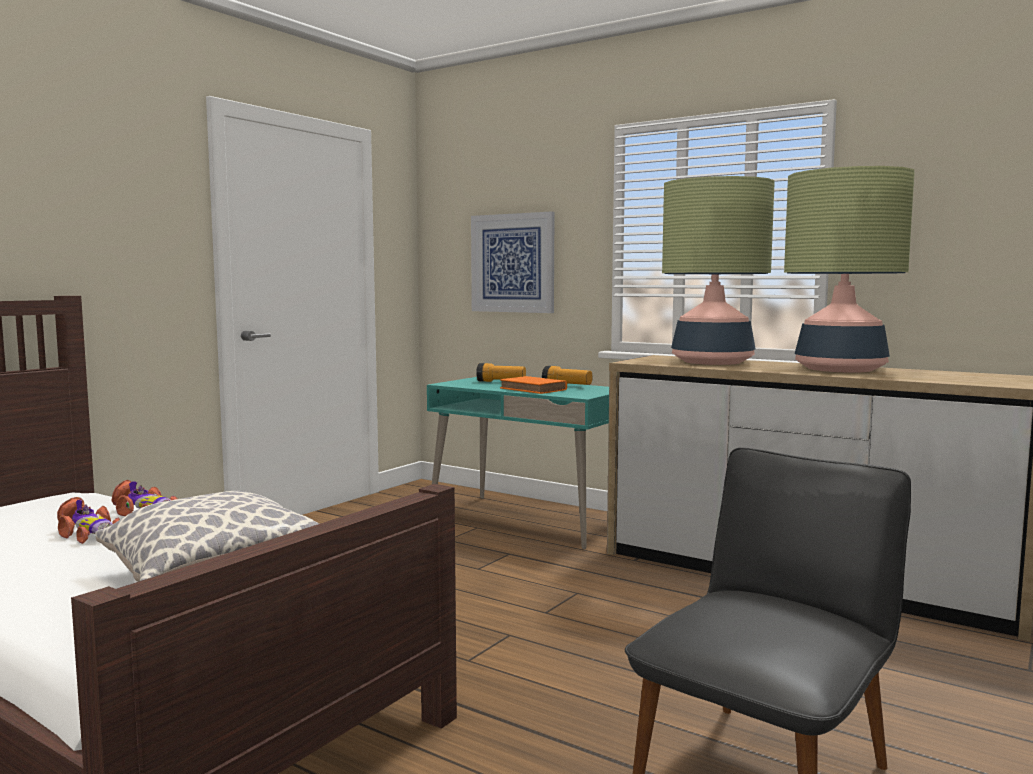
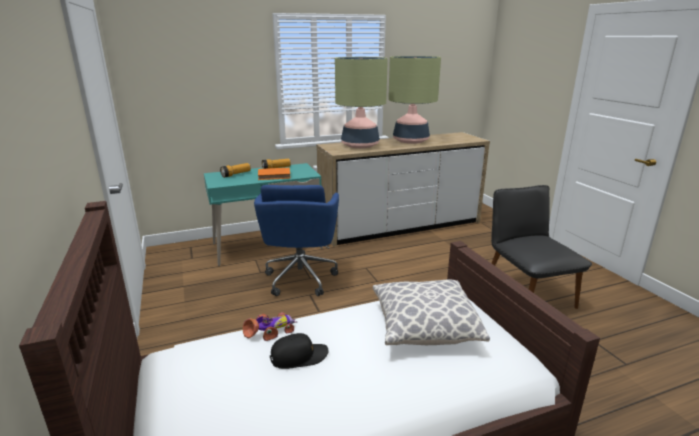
camera: 55 degrees left, 15 degrees up
(88, 534) = (299, 356): toy car -> black cap
(470, 563) = (301, 277): none -> blue office chair
(512, 263) = (206, 97): picture -> none

